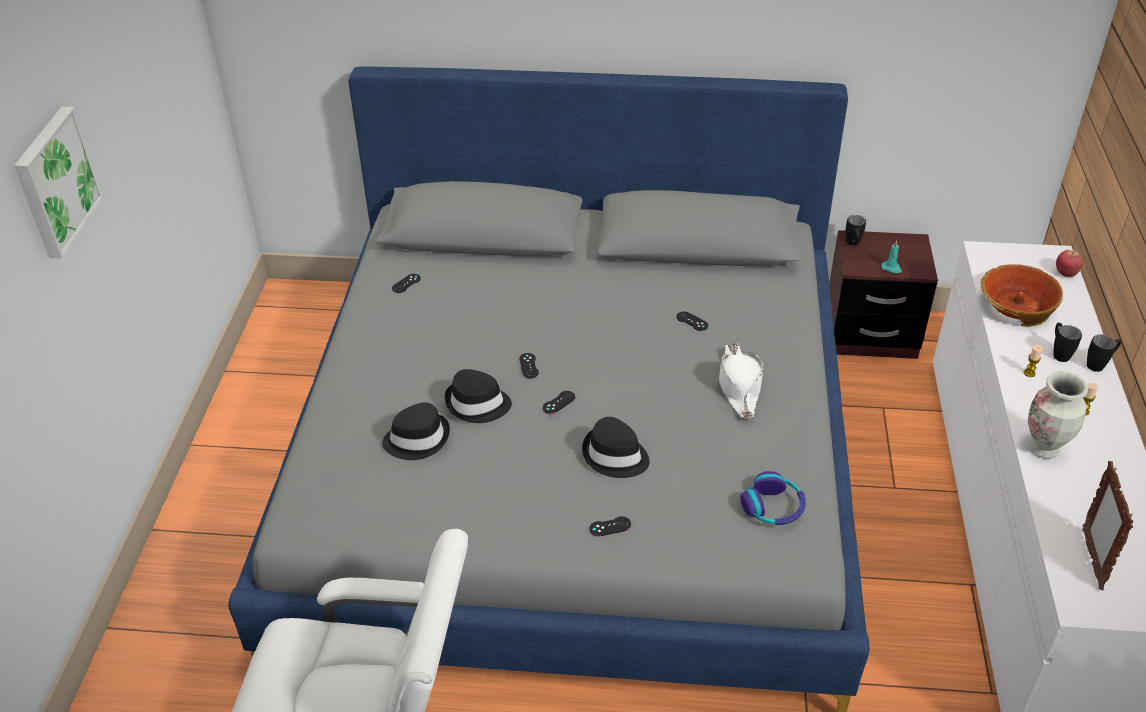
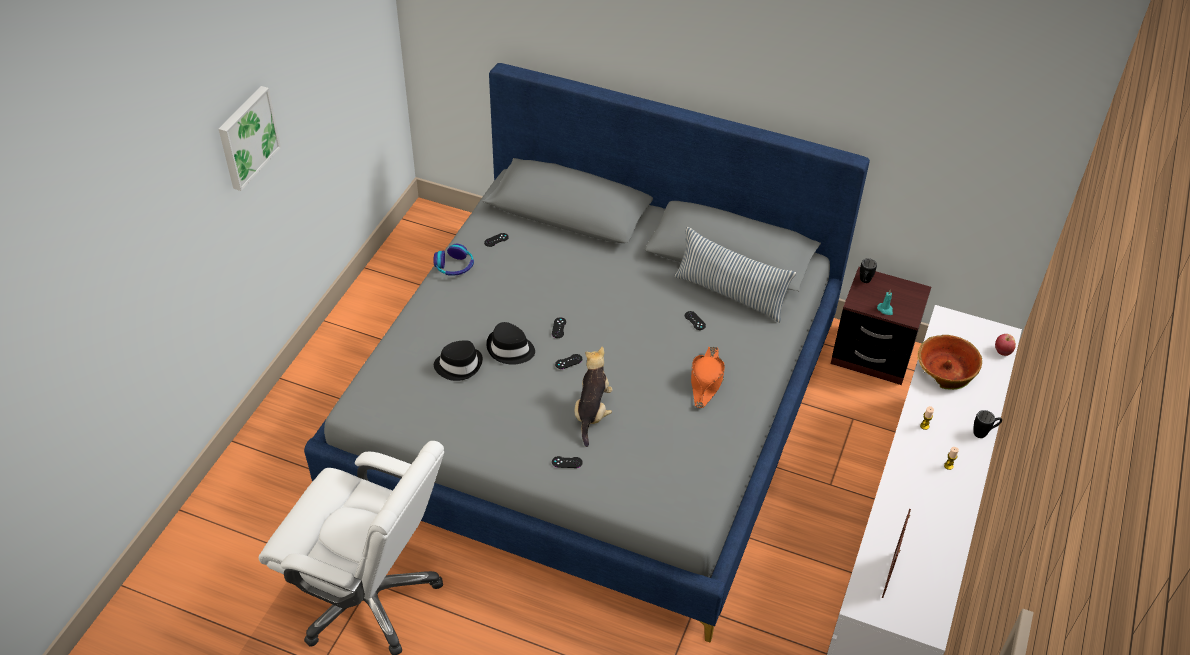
camera: 15 degrees right, 5 degrees up
(615, 456) = (592, 412): black hat -> plush toy
(719, 283) = (730, 294): none -> pillow
(739, 386) = (706, 381): white hat -> orange hat
(773, 507) = (687, 478): headphones -> headphones (454, 266)
(1044, 449) = (901, 487): vase -> none
(1058, 353) = (957, 416): black mug -> none

